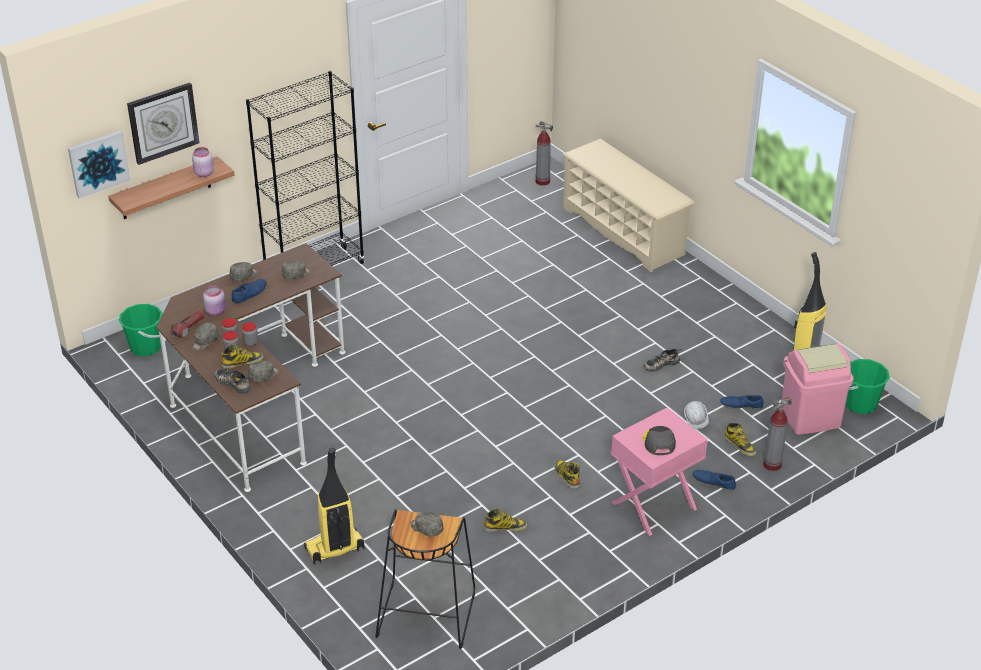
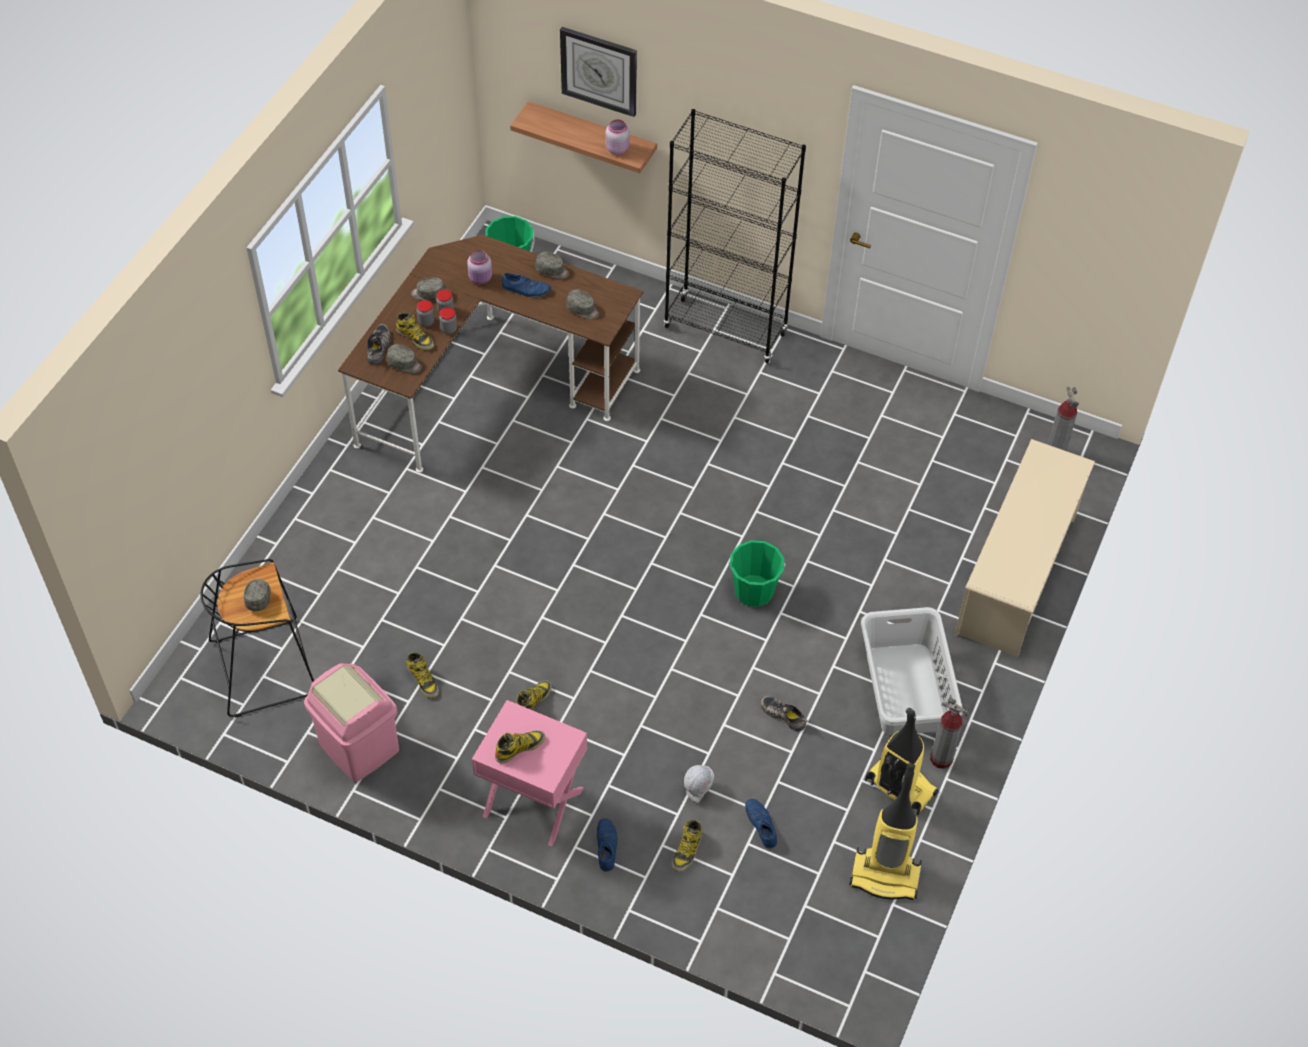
camera: 60 degrees right, 15 degrees up
(98, 163) = (522, 64): picture -> none
(188, 328) = (441, 272): flashlight -> none
(334, 549) = (313, 553): vacuum cleaner -> vacuum cleaner (899, 787)
(658, 442) = (520, 747): grey cap -> boot
(678, 307) = (904, 690): none -> grey laundry basket
(772, 464) = (672, 896): fire extinguisher -> fire extinguisher (941, 758)
(810, 418) = (785, 908): pink trash can -> pink trash can (358, 747)
(860, 404) = (848, 955): green bucket -> green bucket (754, 591)

